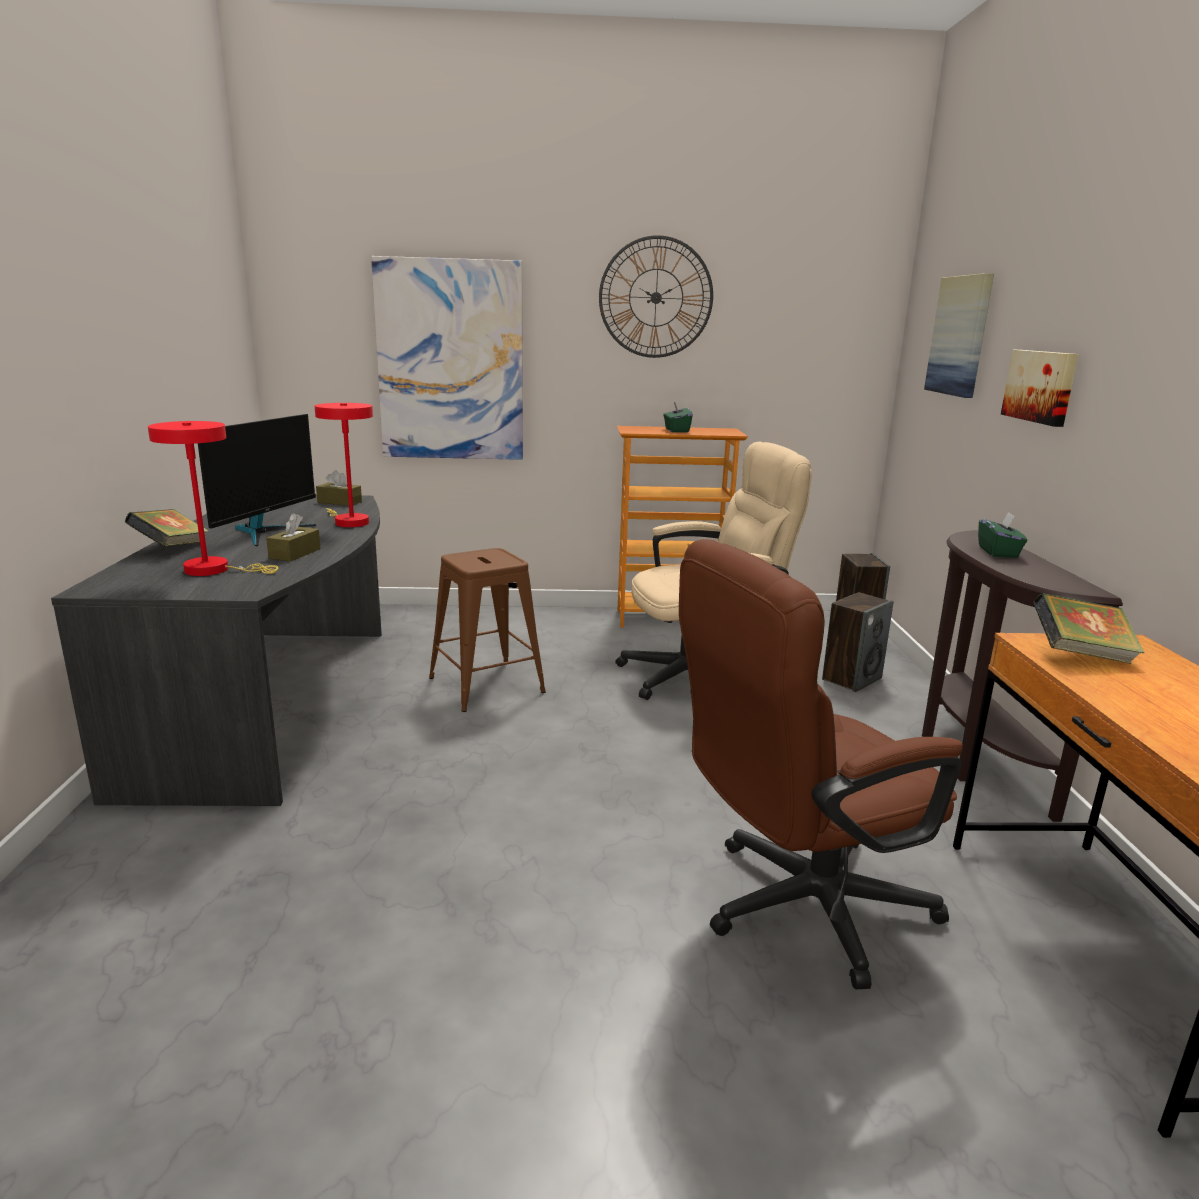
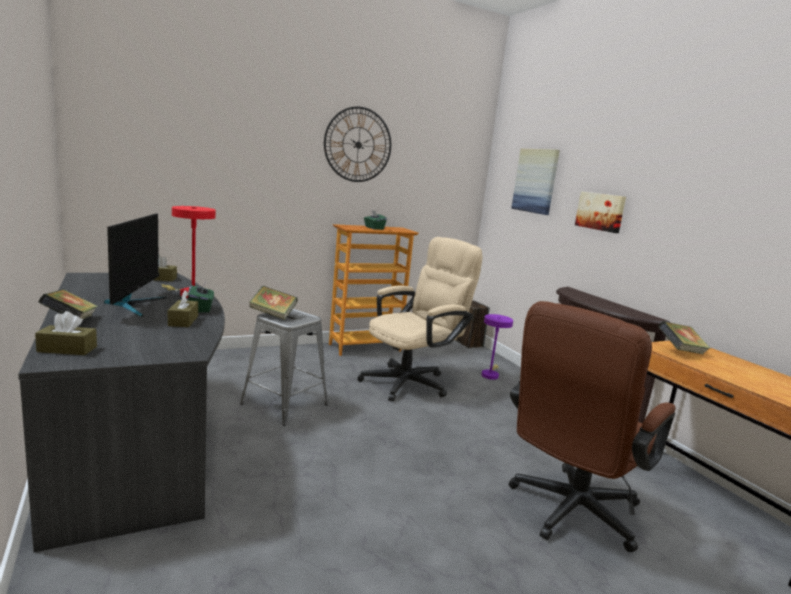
camera: 25 degrees left, 5 degrees down
(128, 577) = (67, 349): none -> brown tissue box
(215, 570) = (136, 338): red table lamp -> none
(450, 361) = (221, 177): picture -> none
(463, 555) = (273, 314): none -> book
(485, 685) = (284, 404): brown stool -> grey stool
(851, 678) = (490, 374): speaker -> purple table lamp
(998, 552) = (591, 299): green tissue box -> green tissue box (201, 308)

